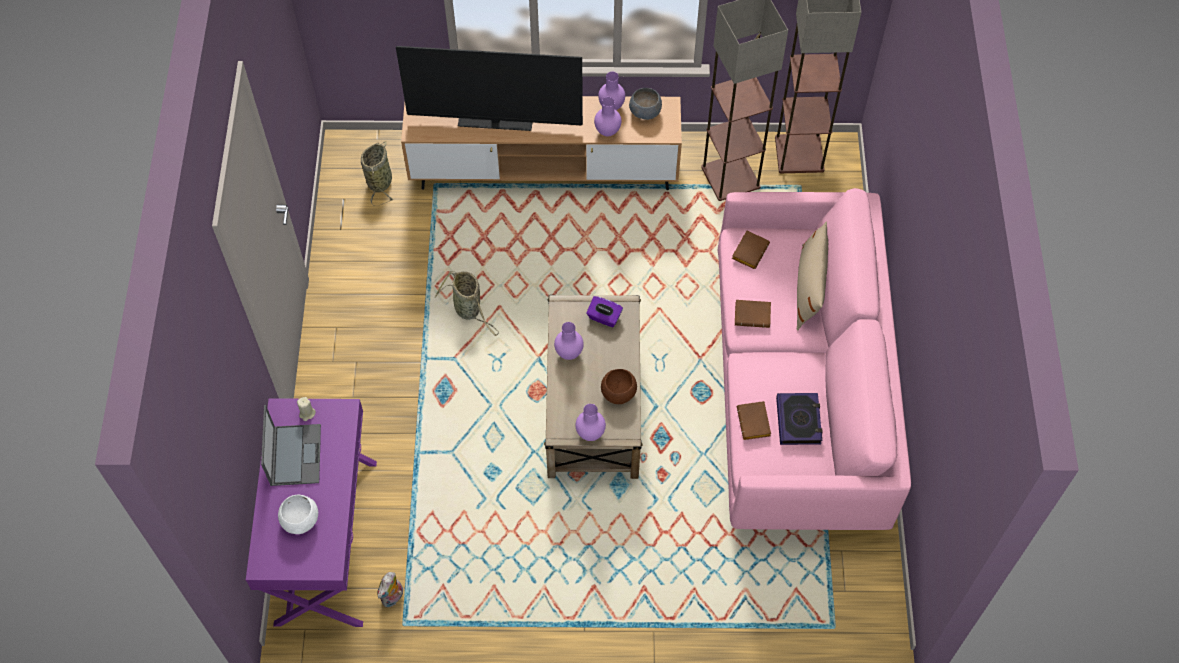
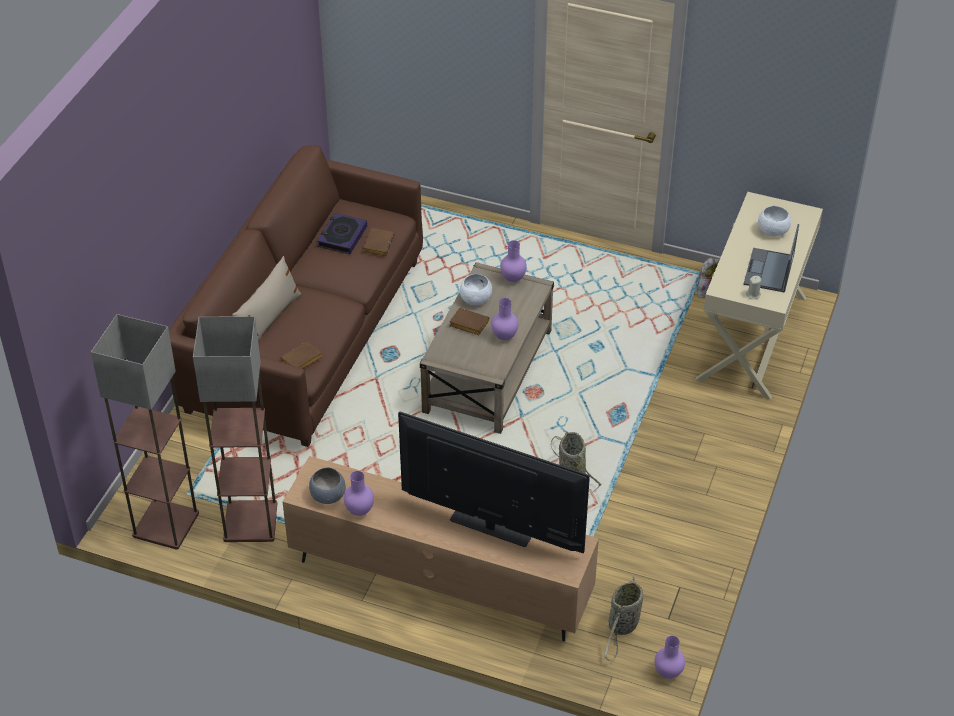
camera: 160 degrees left, 15 degrees down
(325, 541) = (752, 338): purple console table -> beige console table
(604, 317) = (460, 354): purple tissue box -> none
(608, 131) = (376, 487): purple vase -> purple vase (667, 673)
(619, 392) = (475, 299): brown bowl -> white bowl
(753, 315) = (330, 313): brown book -> brown book (467, 324)
(799, 389) = (305, 335): pink sofa -> brown sofa

